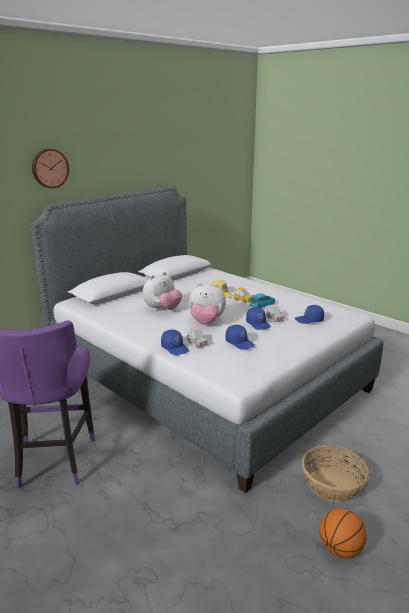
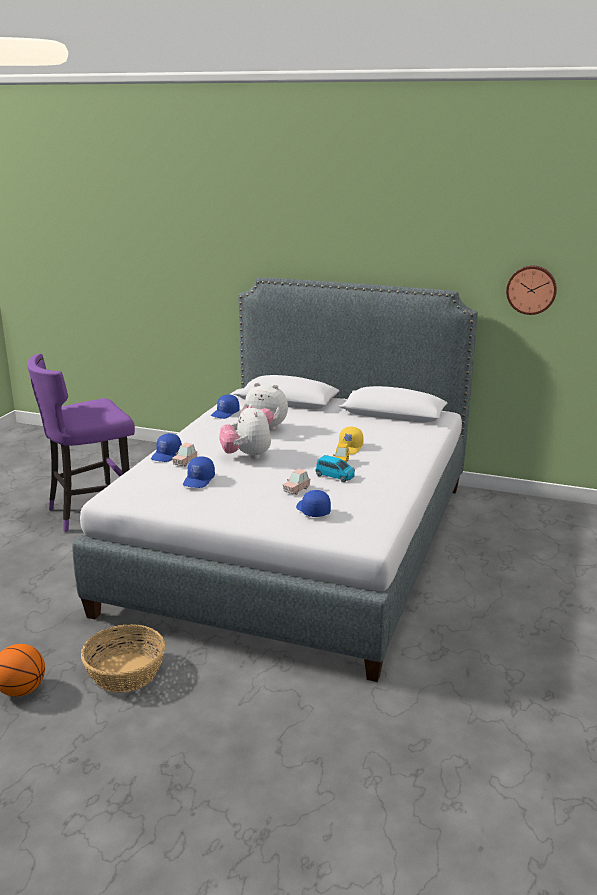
camera: 65 degrees right, 0 degrees up
(49, 168) = (278, 236): wall clock -> wall clock (531, 289)
(258, 324) = (268, 483): blue cap -> blue cap (225, 413)

